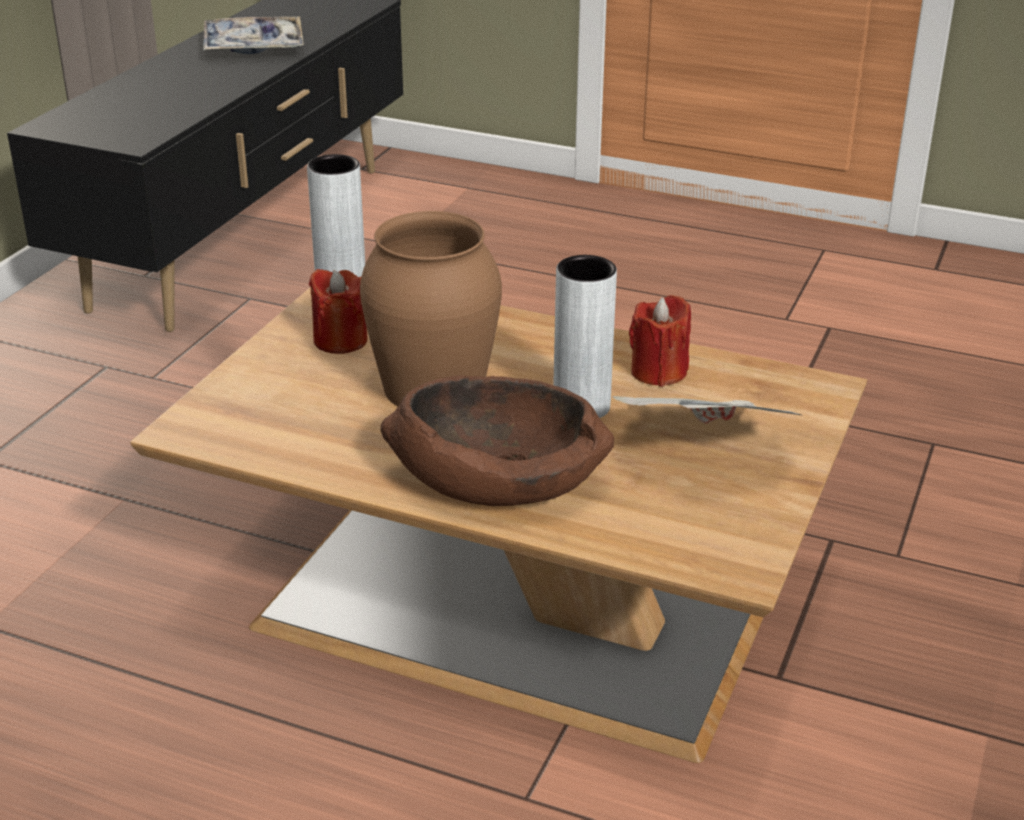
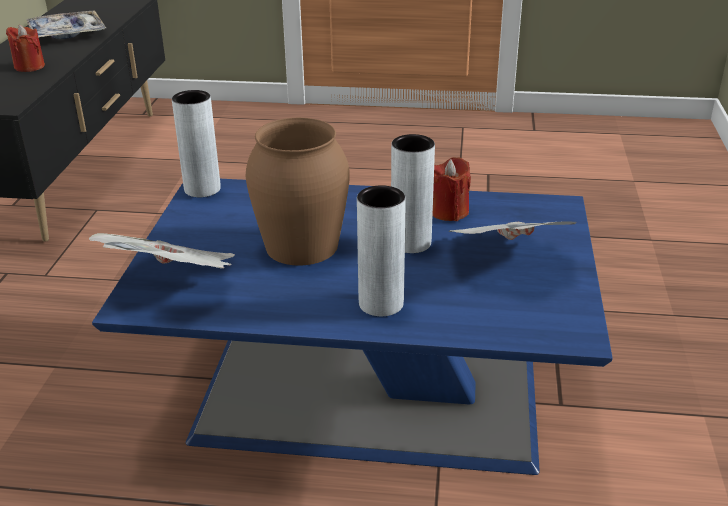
camera: 15 degrees left, 0 degrees up
(250, 407) = (174, 281): none -> newspaper
(340, 340) = (218, 223): red candle -> red candle (29, 67)
(498, 480) = (381, 304): brown bowl -> grey vase
(506, 605) = (363, 391): brown coffee table -> blue coffee table

